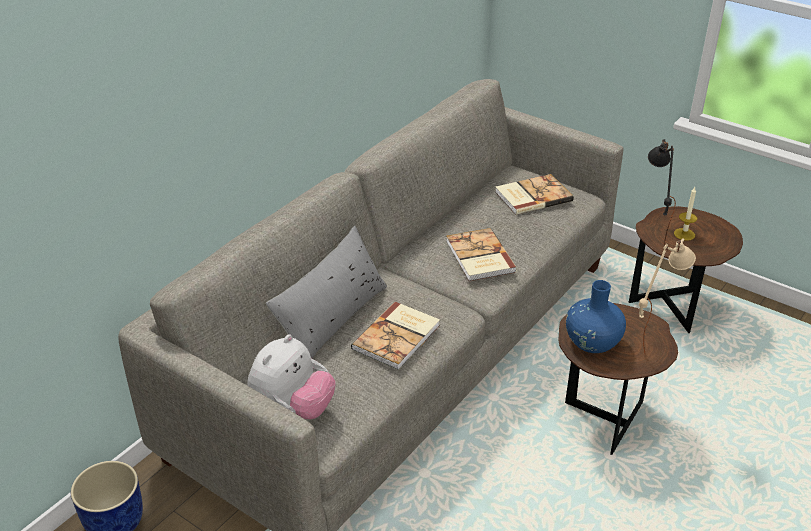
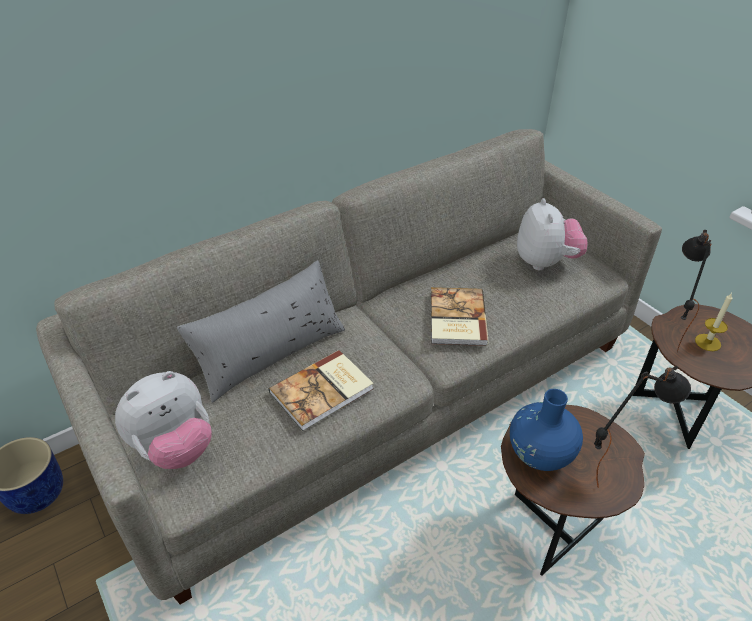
camera: 20 degrees right, 5 degrees up
(532, 196) = (545, 262): book -> plush toy
(652, 337) = (616, 466): beige table lamp -> black table lamp

